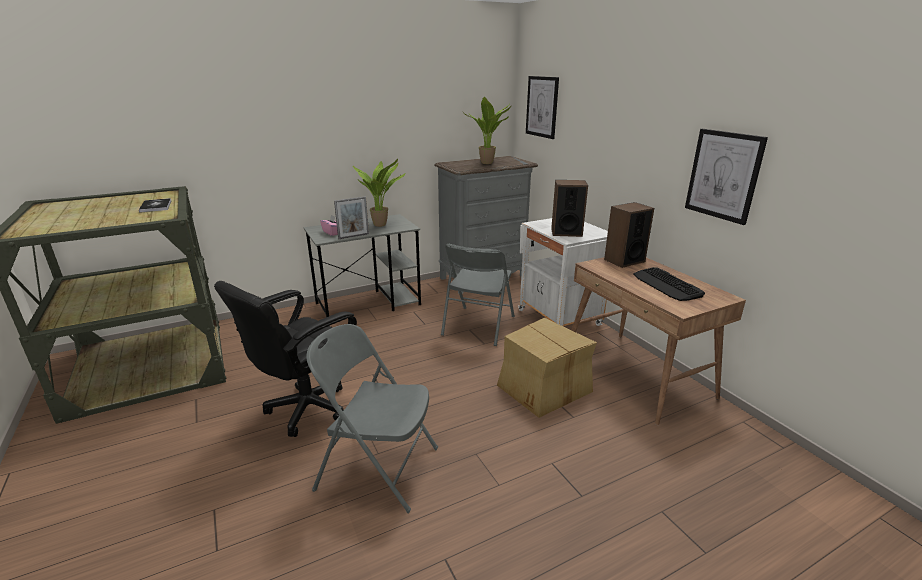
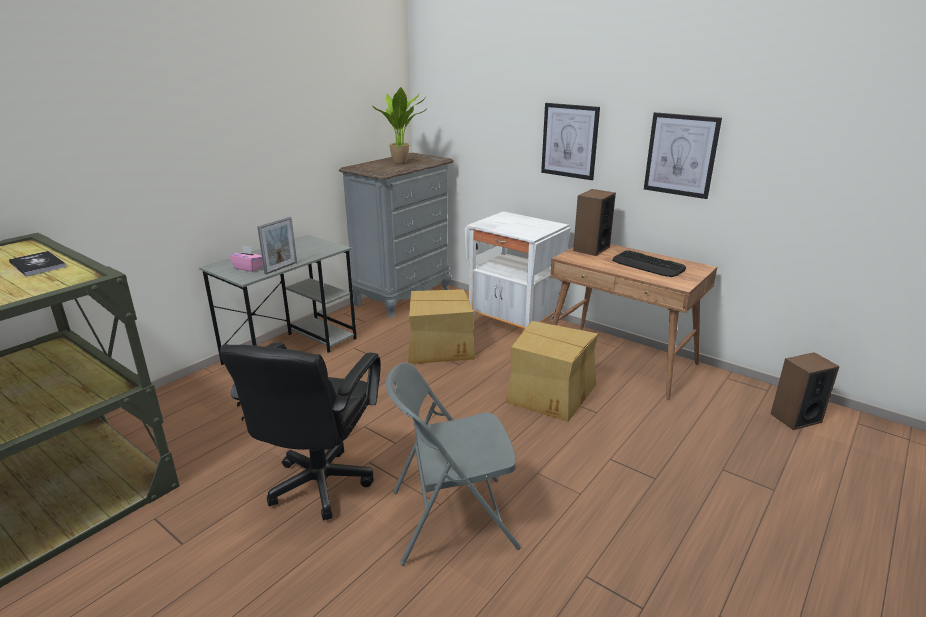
camera: 25 degrees left, 0 degrees up
(382, 224) = (300, 249): potted plant -> none
(478, 325) = (438, 347): grey chair -> cardboard box
(542, 107) = (452, 96): picture -> picture (569, 141)
(566, 232) = (521, 229): speaker -> speaker (795, 418)

